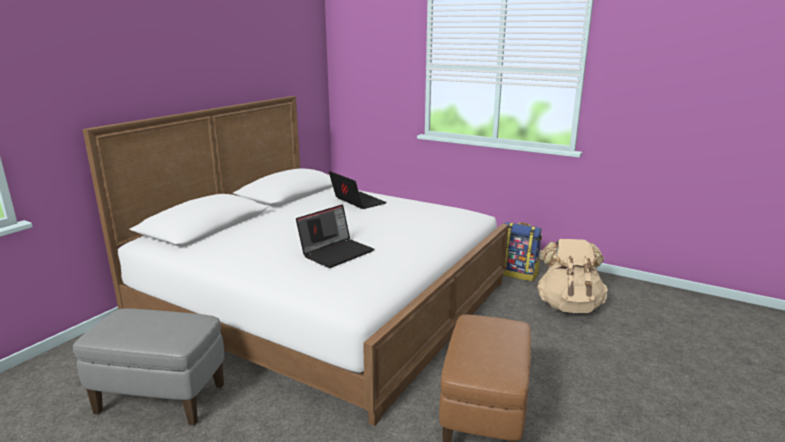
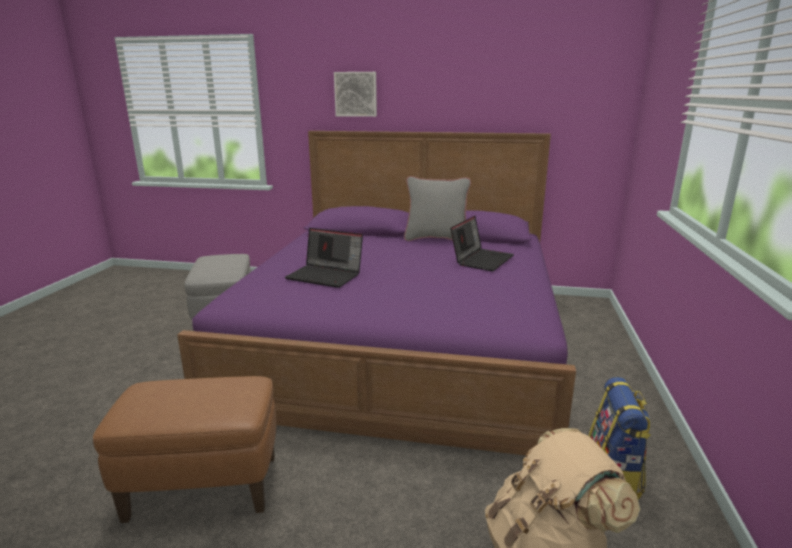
camera: 70 degrees right, 0 degrees up
(128, 76) = (356, 94): none -> picture
(286, 205) = (436, 239): none -> grey pillow
(324, 299) = (401, 341): white bed -> purple bed

